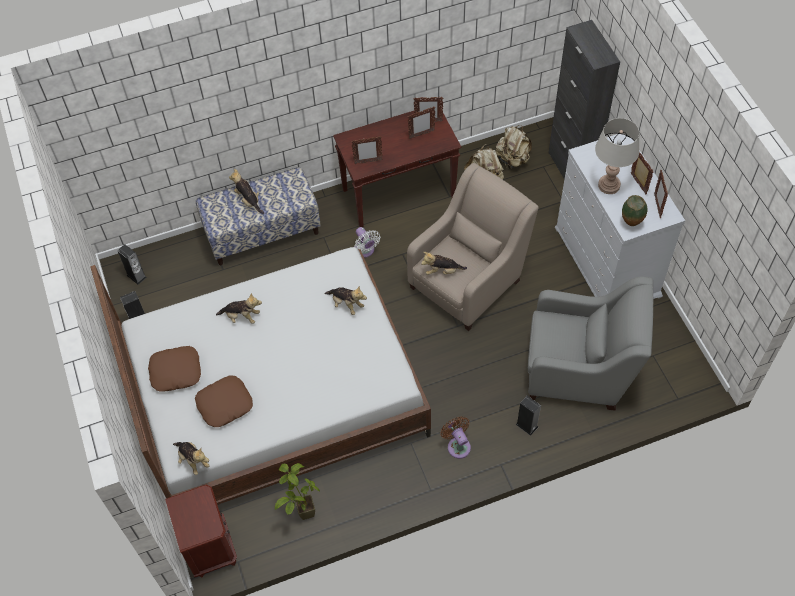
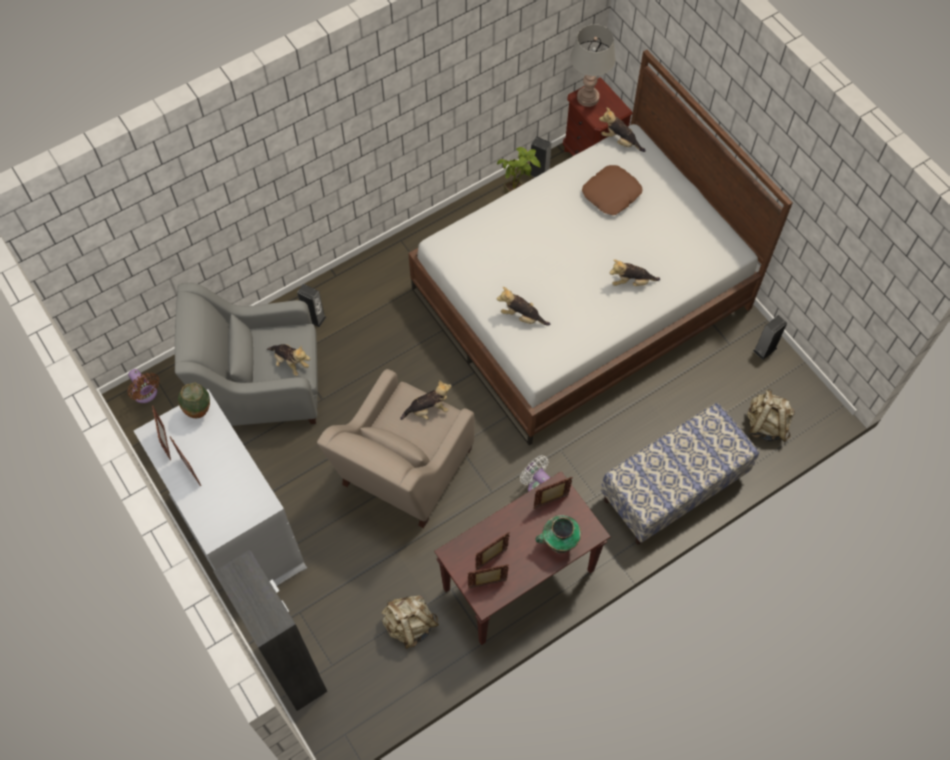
camera: 165 degrees right, 5 degrees up
(136, 276) = (796, 401): speaker -> speaker (539, 173)
(175, 371) = (675, 215): brown pillow -> none
(248, 200) = (692, 461): plush toy -> plush toy (290, 363)
(371, 136) = (558, 544): none -> vase
(457, 445) = (382, 285): brown fan -> brown fan (146, 394)
(512, 159) = (375, 669): beige backpack -> beige backpack (766, 425)
(609, 185) = (228, 462): grey table lamp -> grey table lamp (587, 98)

